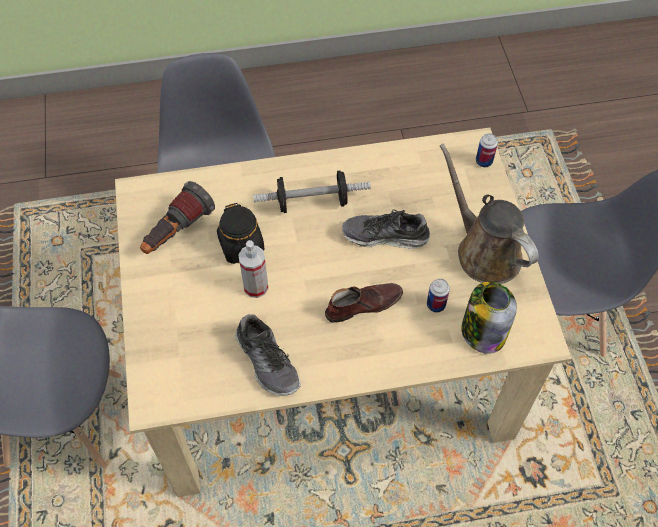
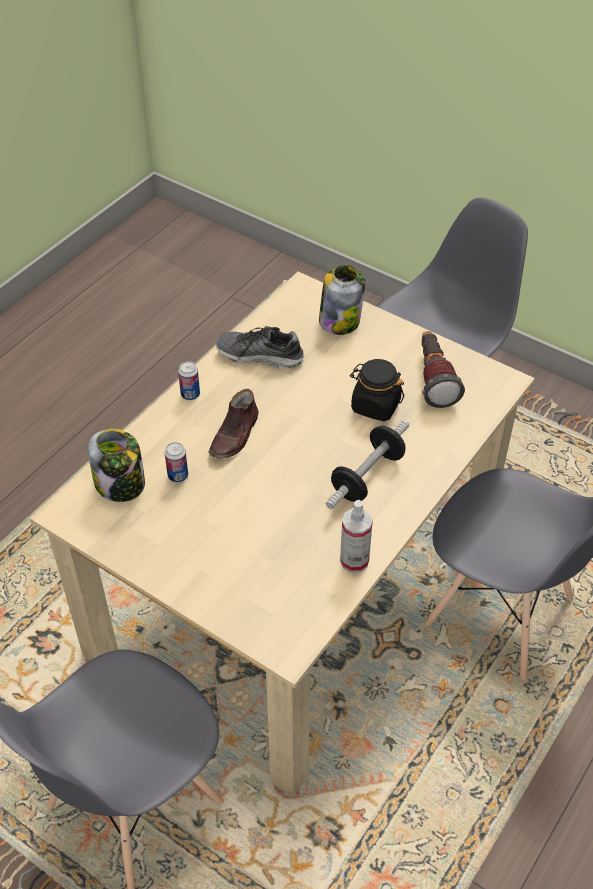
camera: 135 degrees right, 10 degrees down
(168, 342) = (340, 320): none -> jar
(256, 287) = (328, 389): spray bottle -> spray bottle (354, 561)
(385, 236) = (275, 496): shoe -> none
(484, 161) = (261, 637): can -> can (190, 394)
(484, 251) = (178, 548): brown watering can -> none

